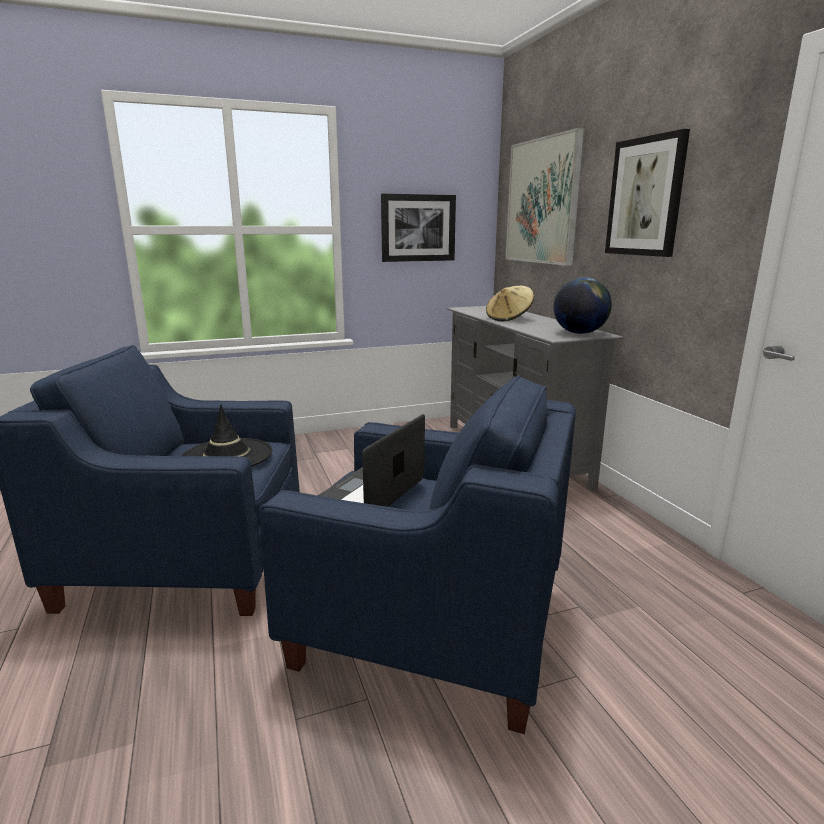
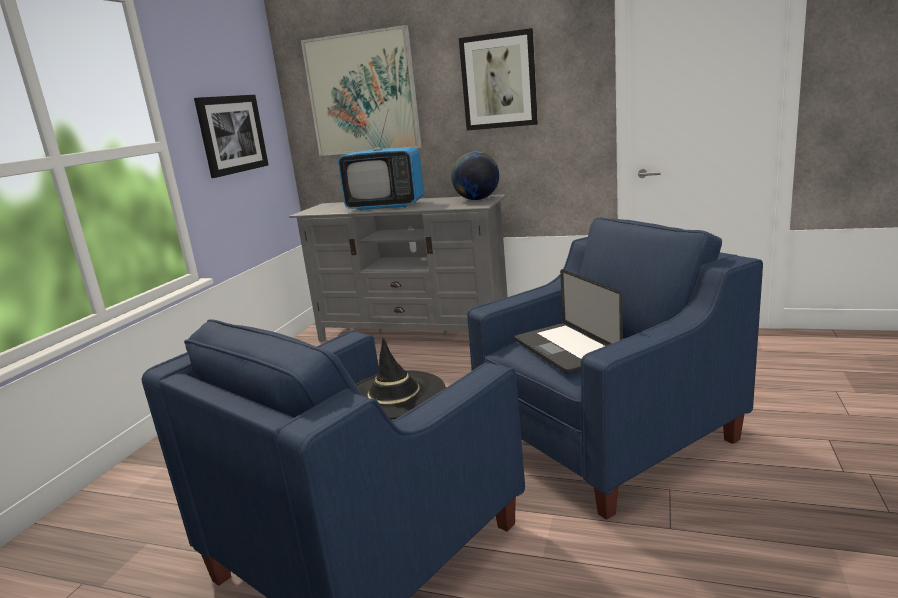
camera: 50 degrees left, 0 degrees up
(509, 318) = (386, 206): beige hat -> television

